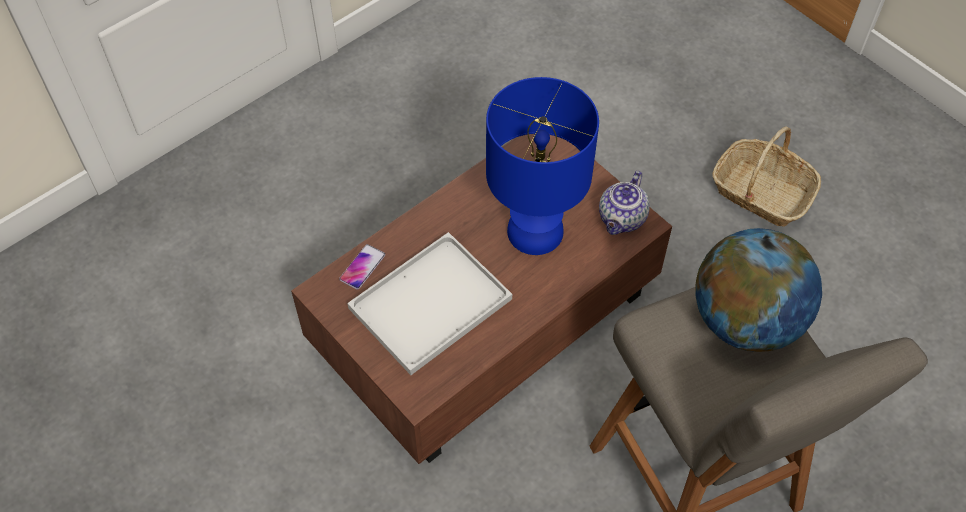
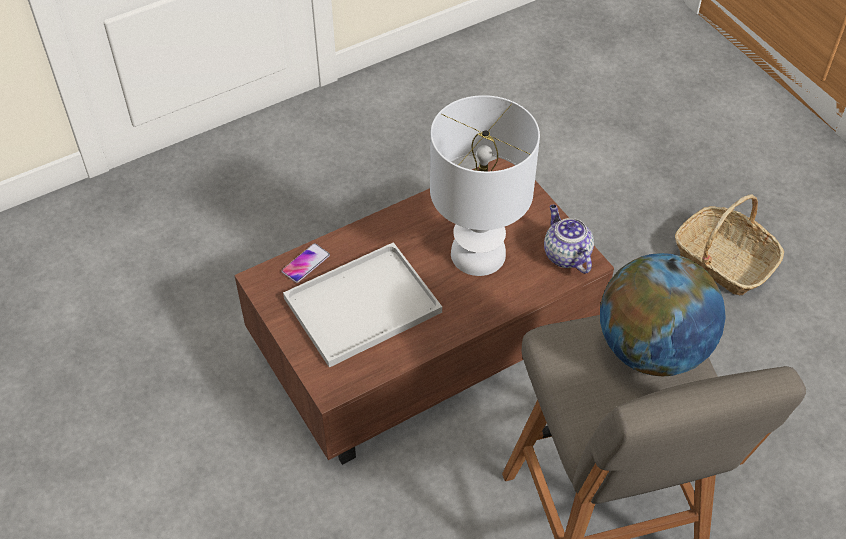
camera: 10 degrees right, 5 degrees down
(535, 233) = (478, 255): blue table lamp -> white table lamp
(622, 219) = (565, 255): teapot -> teapot turned 120 degrees clockwise

